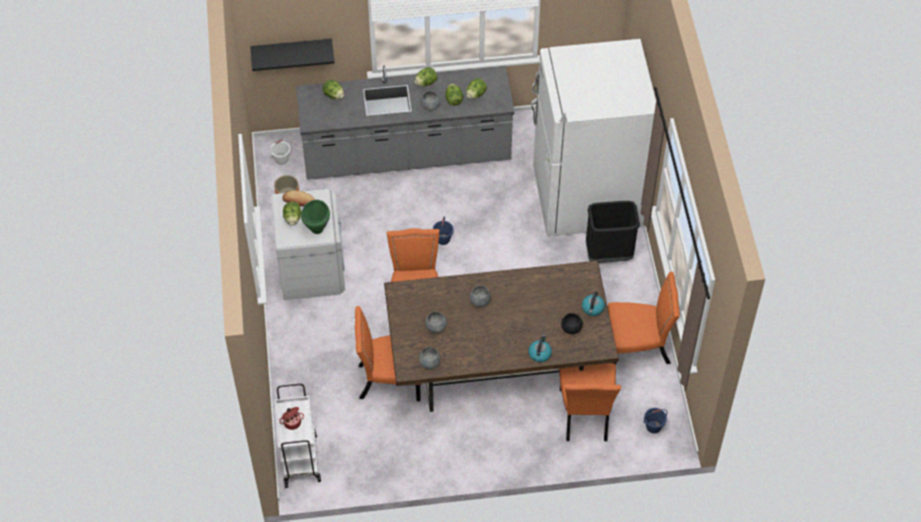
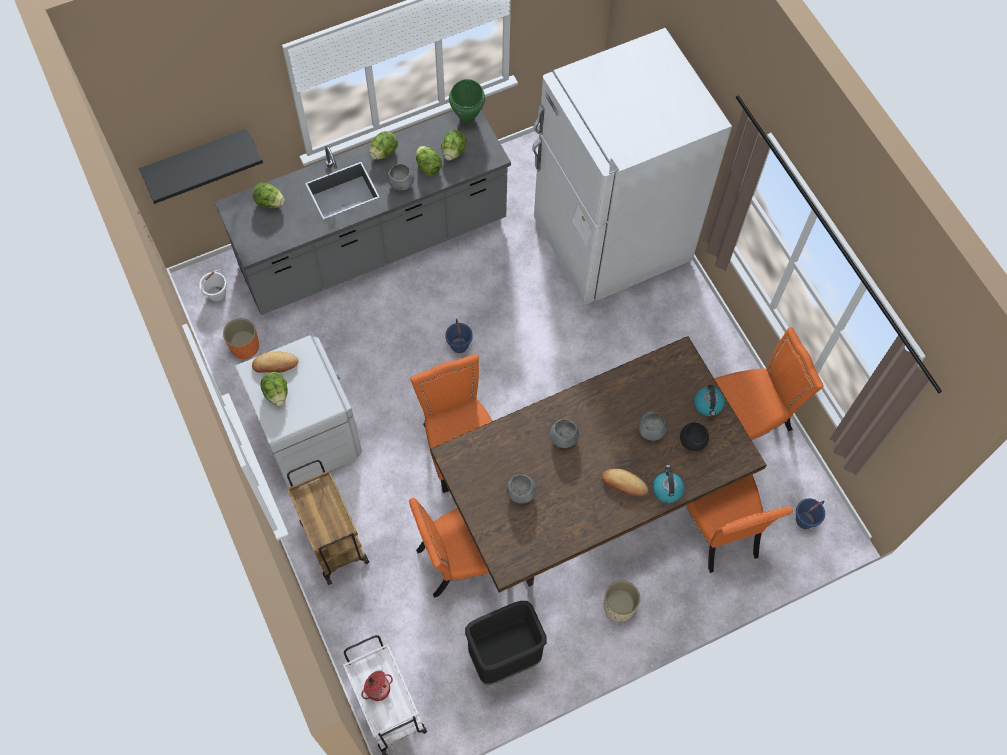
camera: 20 degrees left, 10 degrees up
(303, 343) = (334, 541): none -> brown cart
(317, 229) = (315, 399): green cooking pot -> green cooking pot (467, 117)
(430, 362) = (532, 547): grey bowl -> grey bowl (651, 430)
(490, 443) = (619, 607): none -> beige planter
(510, 342) = (624, 484): none -> bread
(609, 254) = (666, 306): black trash can -> black trash can (504, 656)

